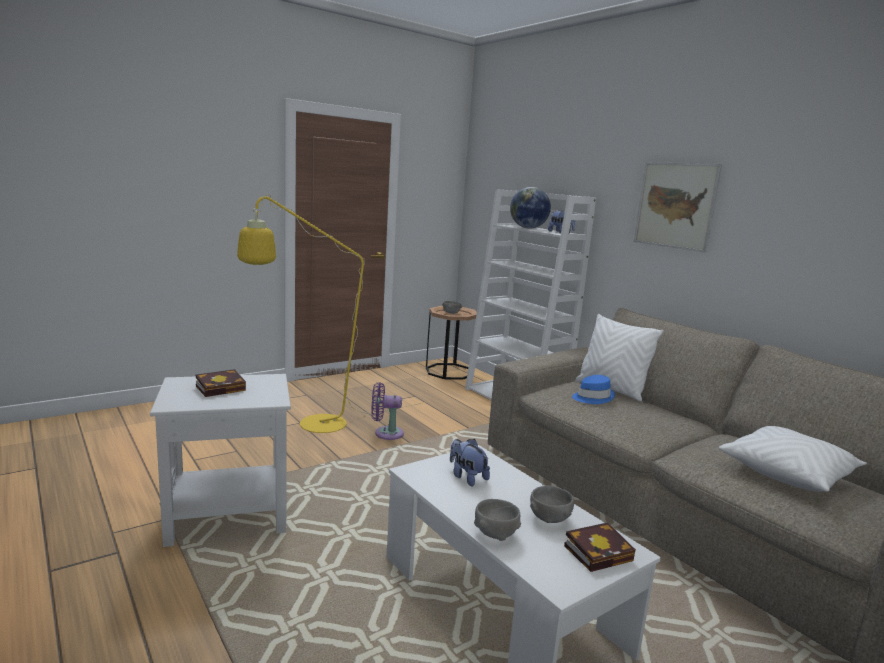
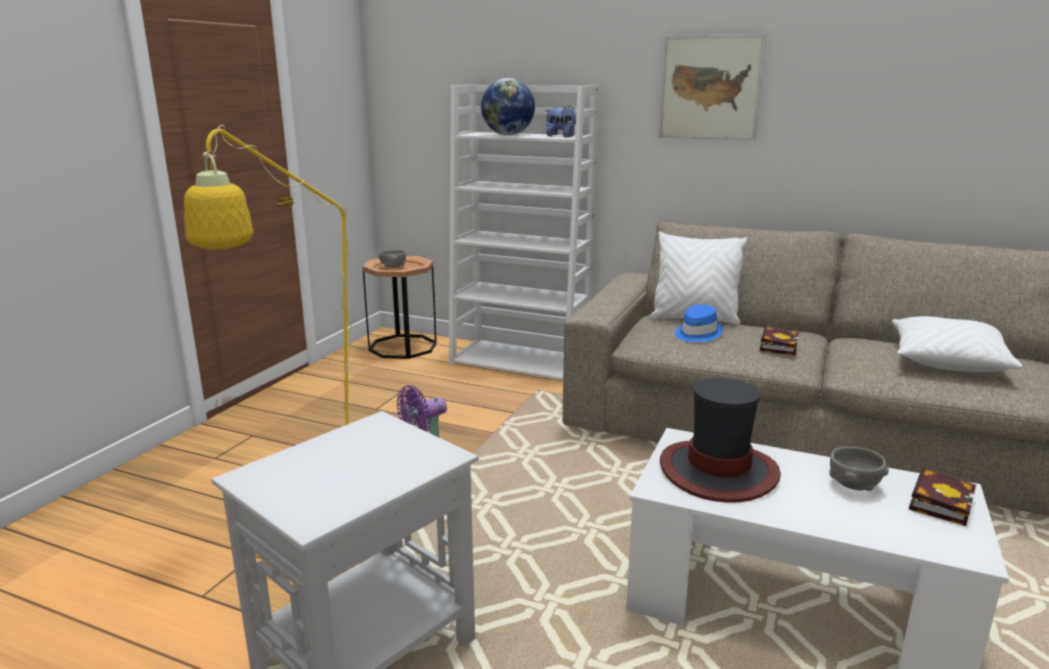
camera: 30 degrees left, 5 degrees up
(222, 388) = (337, 463): book -> book (778, 345)
(467, 477) = (718, 471): plush toy -> hat
(495, 533) = (842, 525): grey bowl -> none

